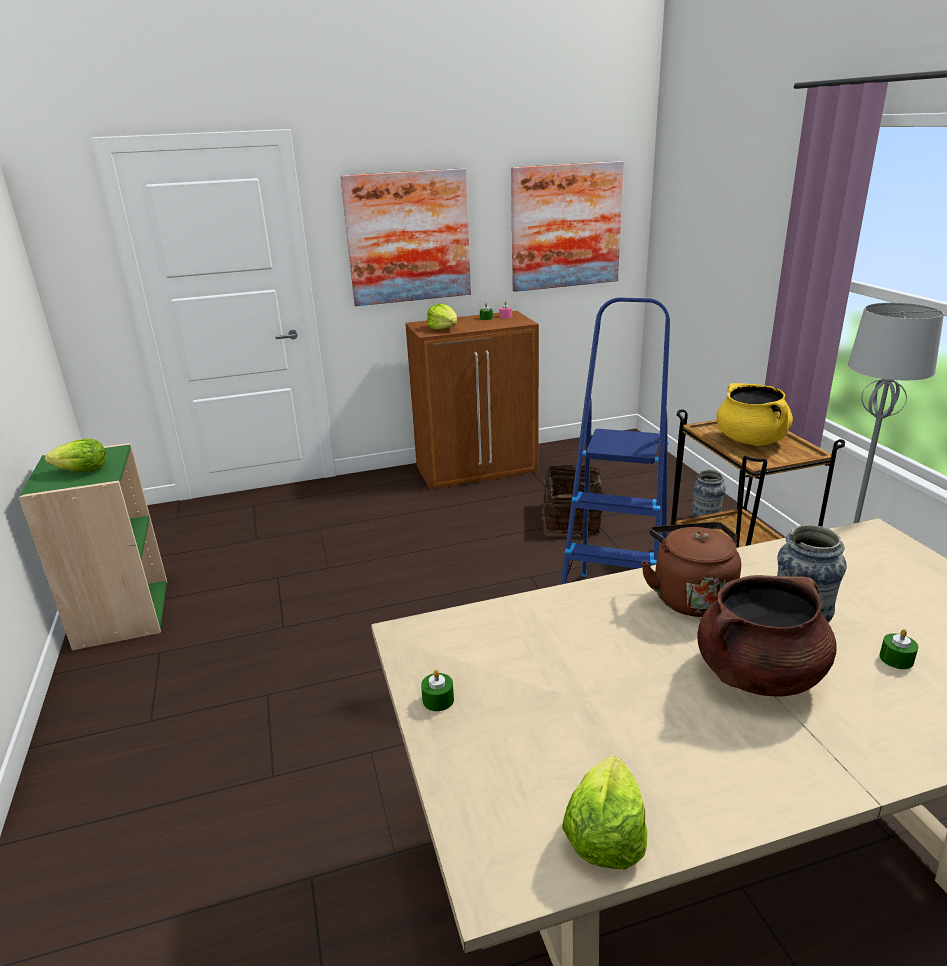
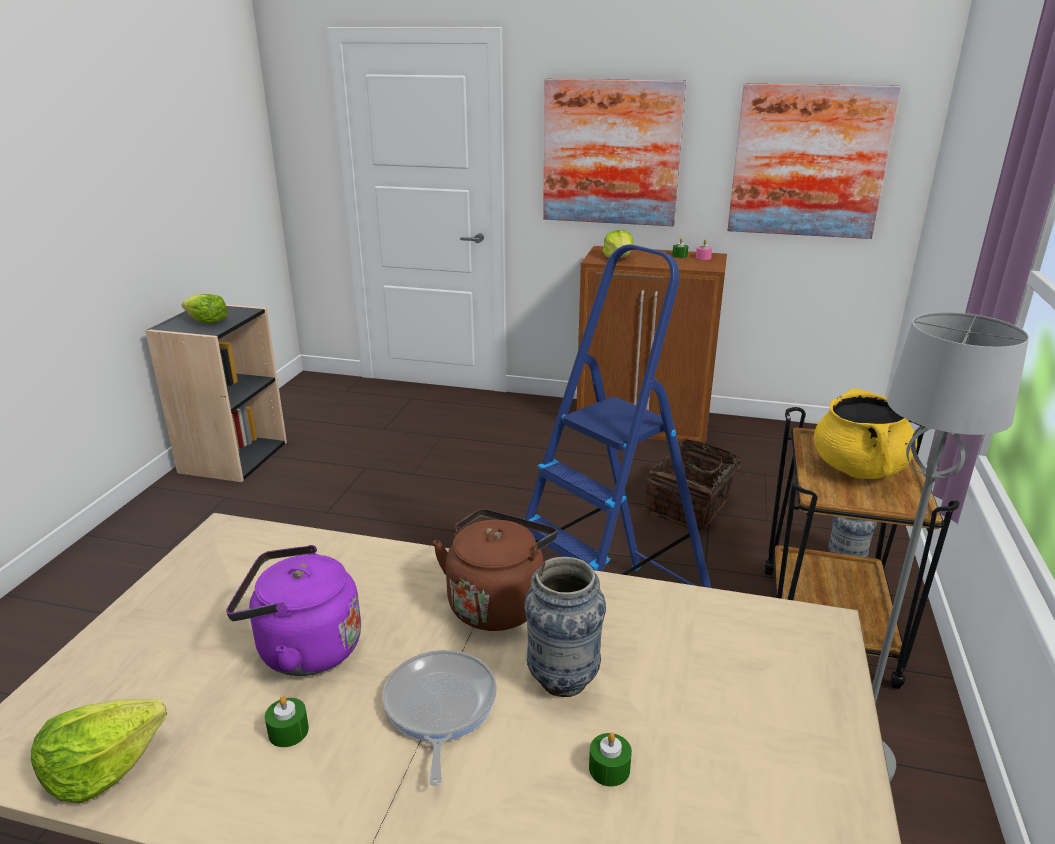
camera: 30 degrees right, 0 degrees up
(121, 613) = (233, 456): green bookcase -> black bookcase
(438, 699) = (164, 594): green candle -> green candle (288, 731)
(613, 684) = (303, 649): none -> purple kettle
(758, 675) = (439, 708): brown cooking pot -> frying pan

